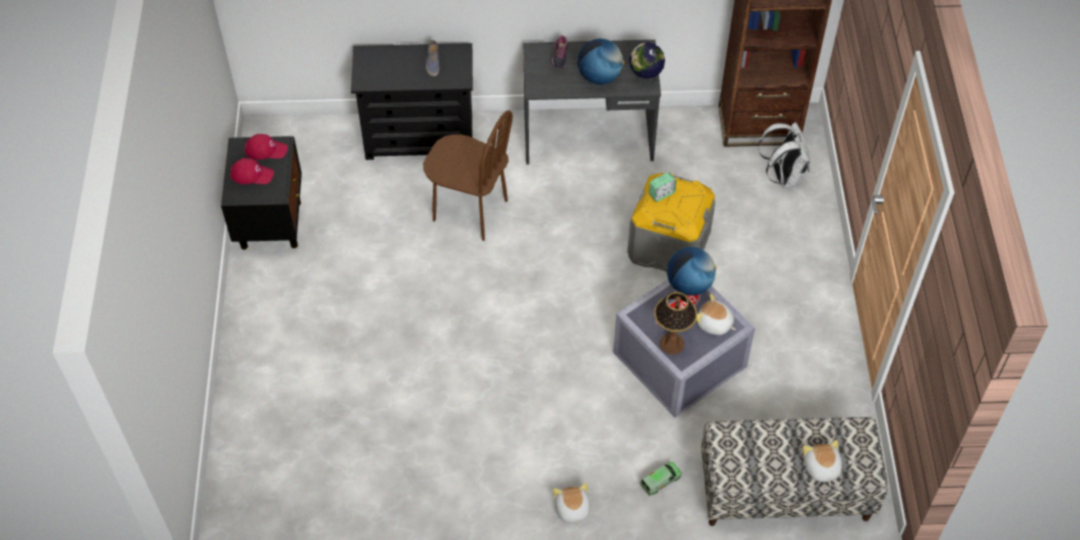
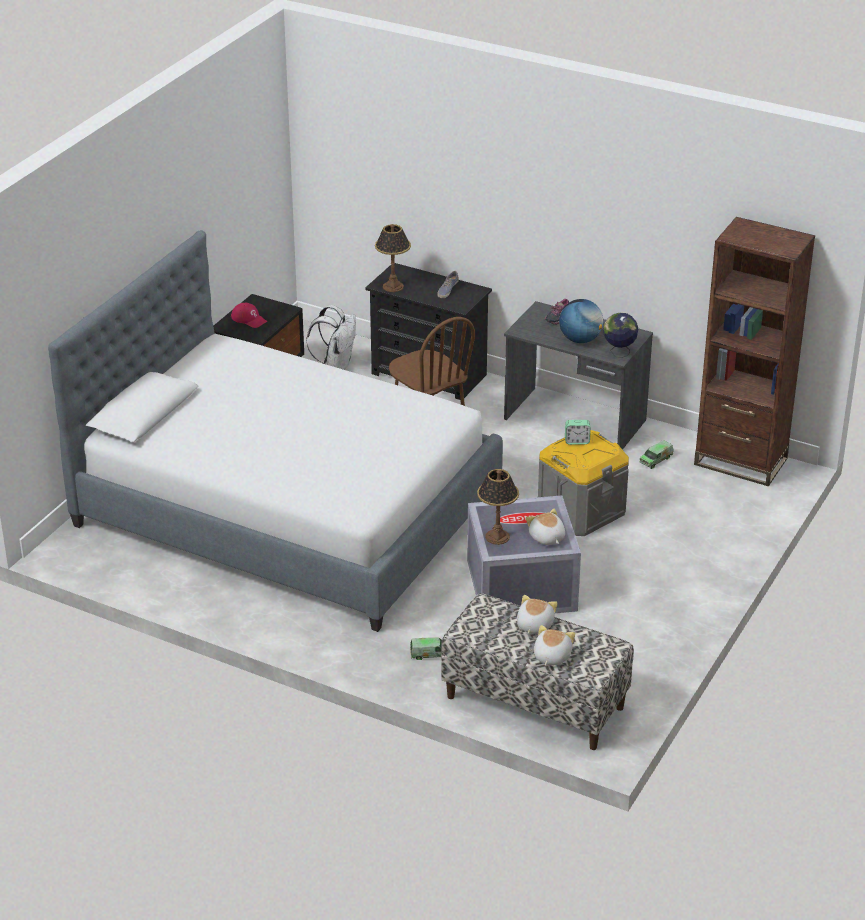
camera: 30 degrees right, 20 degrees down
(266, 149) = (273, 309): red cap -> none
(377, 79) = (393, 286): none -> table lamp
(409, 368) = (287, 509): none -> bed
(572, 510) = (338, 643): plush toy -> plush toy (534, 625)
(689, 155) = (656, 460): none -> toy truck
(689, 285) = (548, 507): globe -> none
(783, 176) = (732, 501): white backpack -> white backpack (336, 365)

